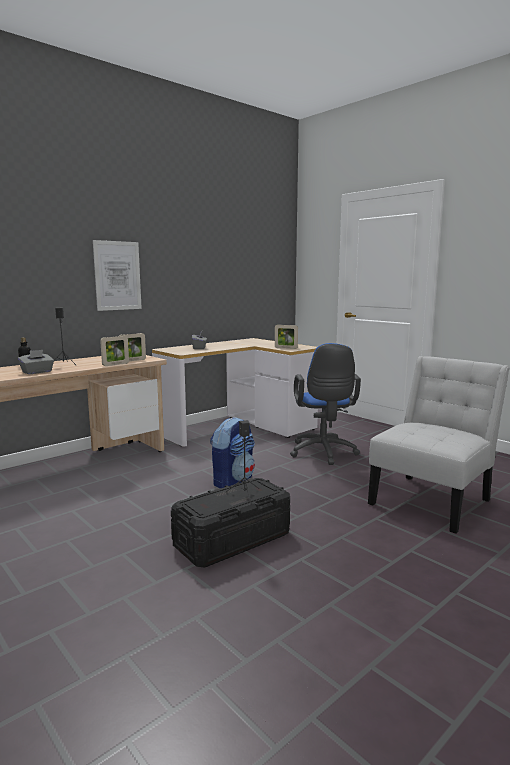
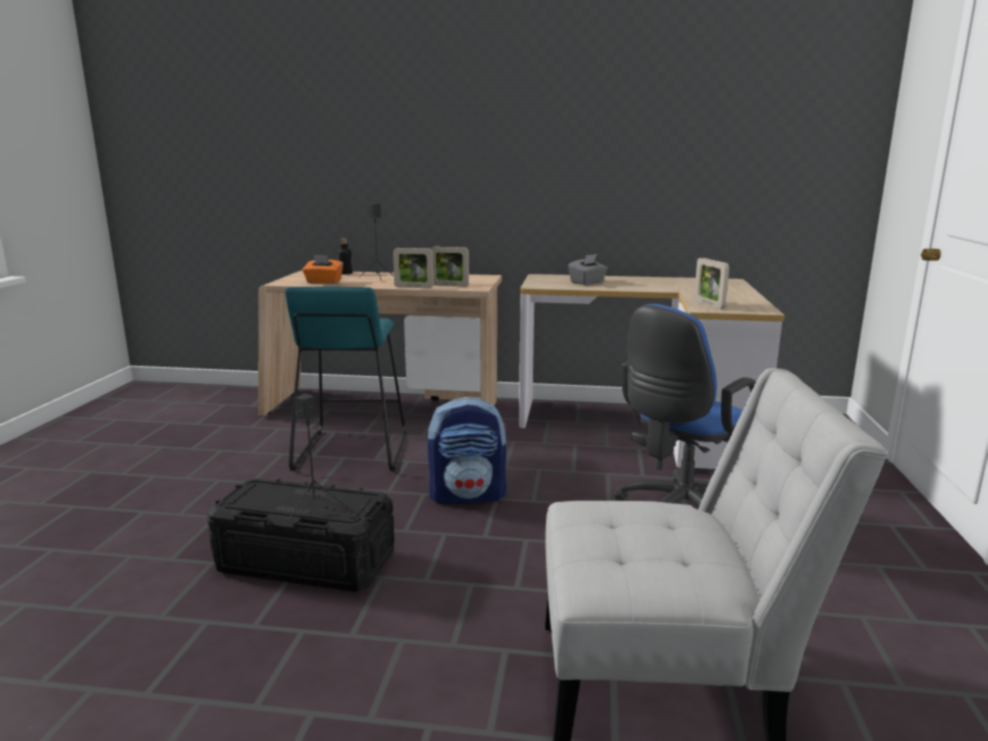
camera: 50 degrees right, 5 degrees up
(37, 372) = (323, 282): grey tissue box -> orange tissue box
(117, 275) = (485, 161): picture -> none
(117, 490) = (351, 451): none -> turquoise stool

